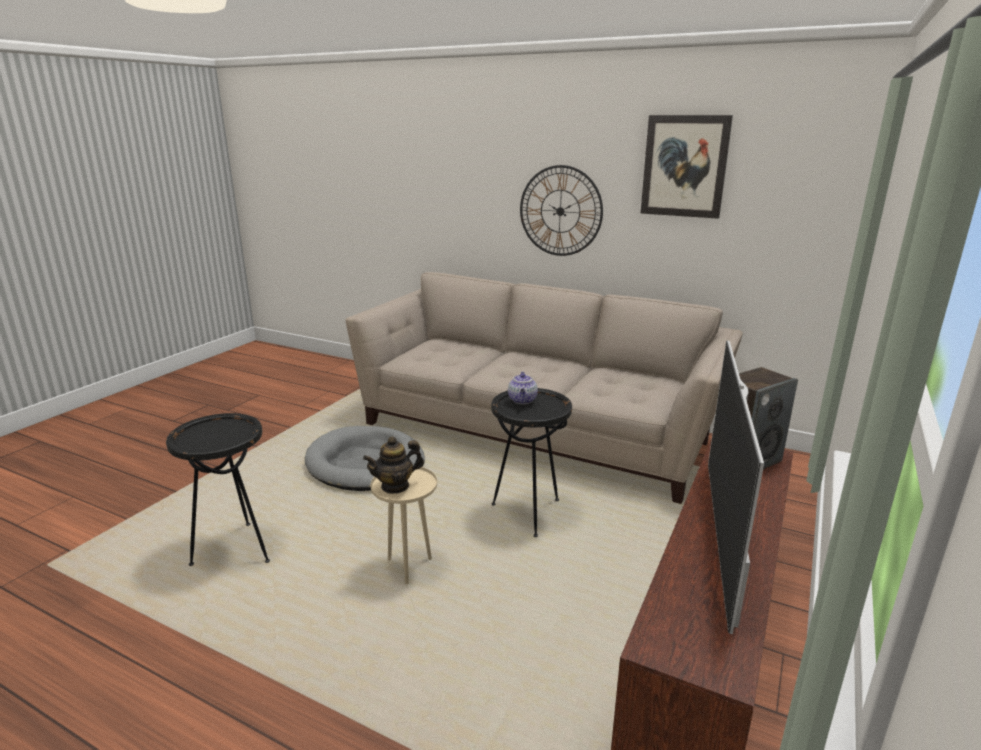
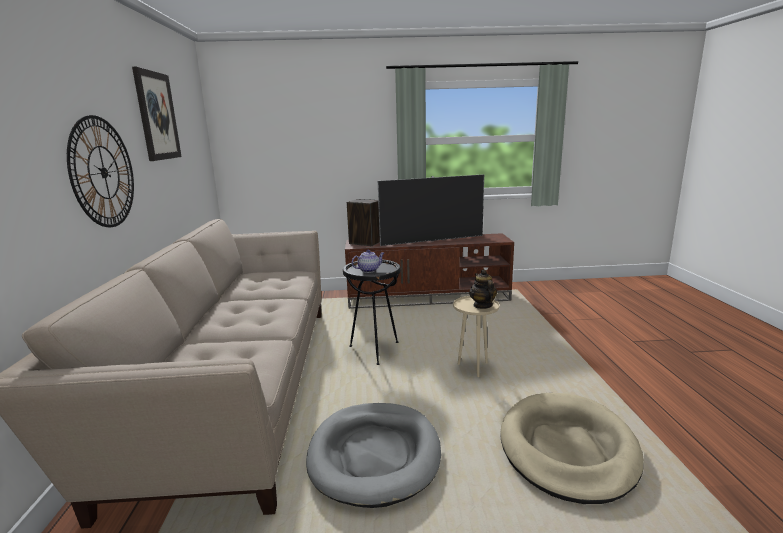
camera: 120 degrees left, 5 degrees down
(236, 550) = (567, 449): black side table -> beige dog bed
(395, 486) = (482, 305): teapot -> teapot turned 135 degrees counterclockwise

